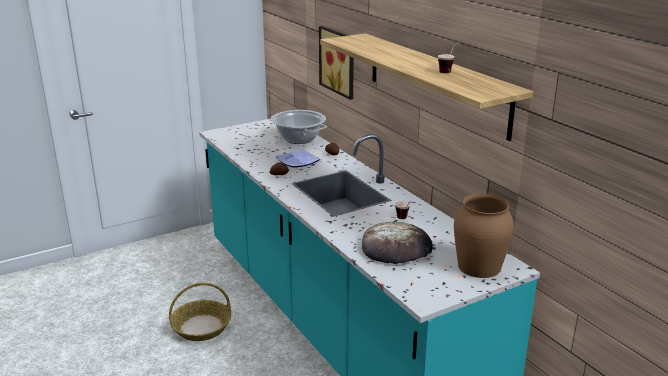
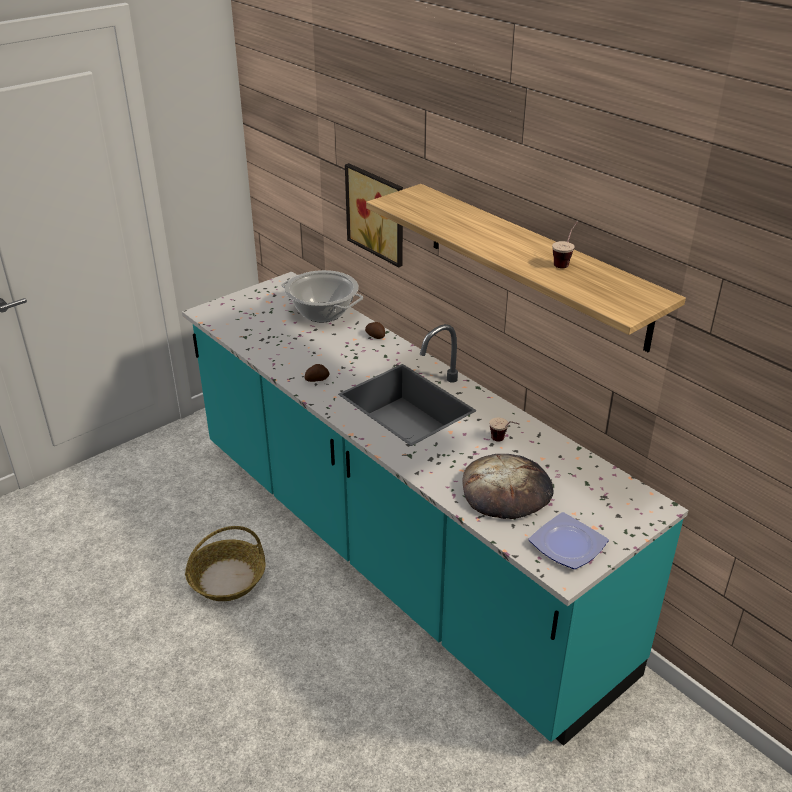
camera: 10 degrees left, 10 degrees up
(298, 161) = (334, 353): plate -> plate (567, 544)
(479, 266) = (615, 509): brown vase -> none

